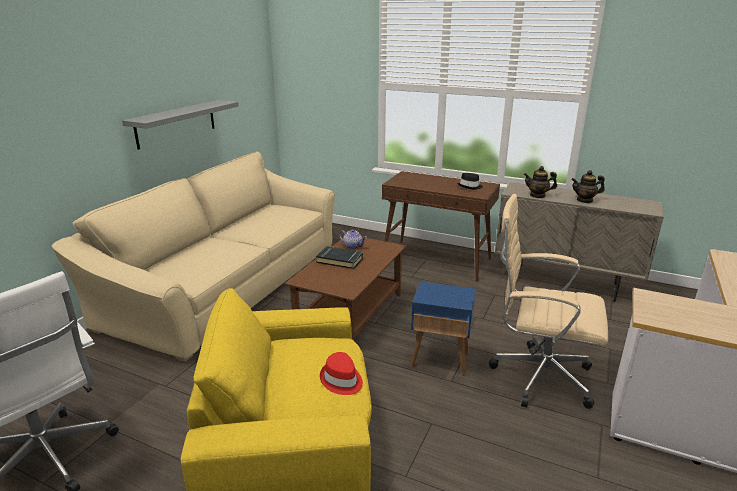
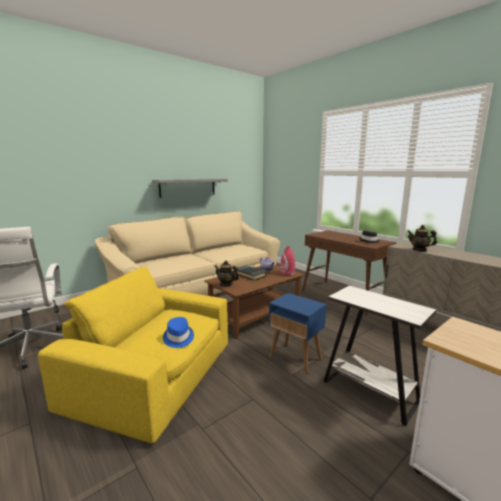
camera: 25 degrees right, 10 degrees down
(341, 380) = (178, 338): red hat -> blue hat
(384, 248) = (287, 273): none -> red vase
(537, 376) = (369, 392): beige office chair -> white side table
(585, 200) = (462, 256): teapot -> teapot (226, 284)

